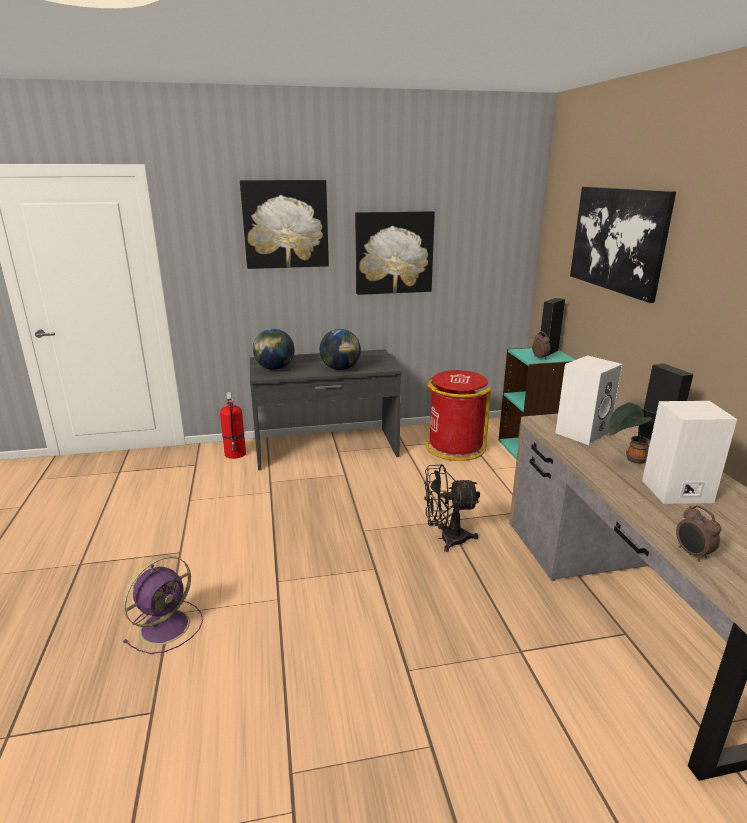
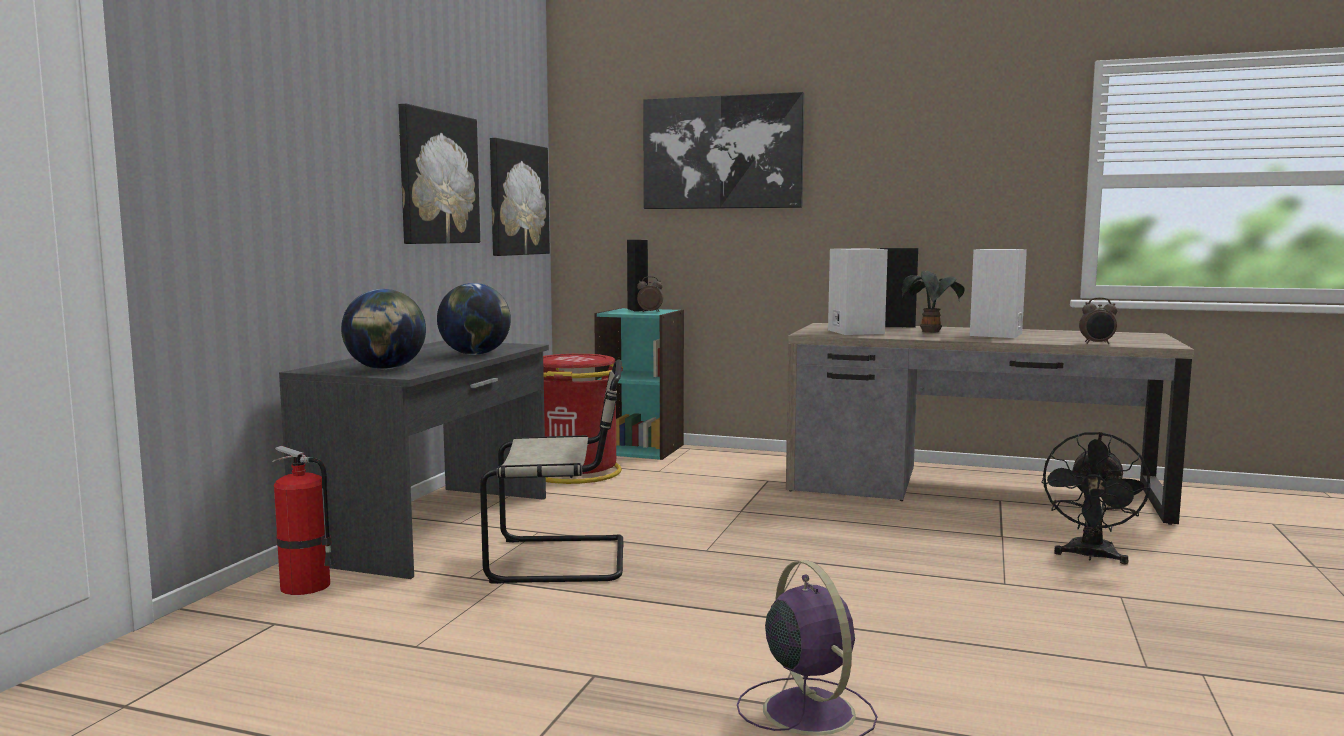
camera: 60 degrees left, 15 degrees down
(285, 224) = (318, 107): picture -> picture (517, 199)
(311, 495) = (564, 560): none -> beige chair
(446, 538) = (778, 519): black fan -> black fan (1090, 556)

